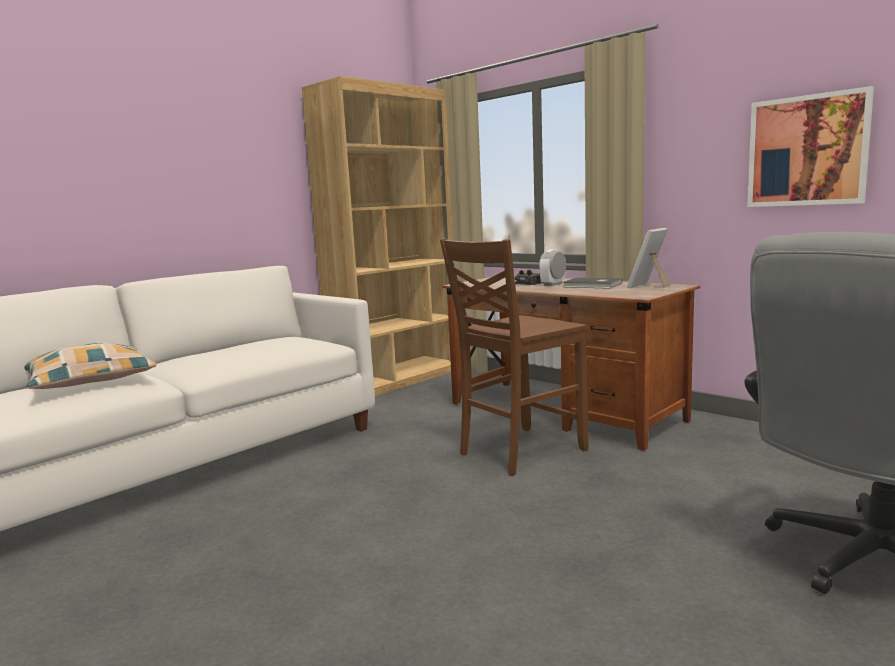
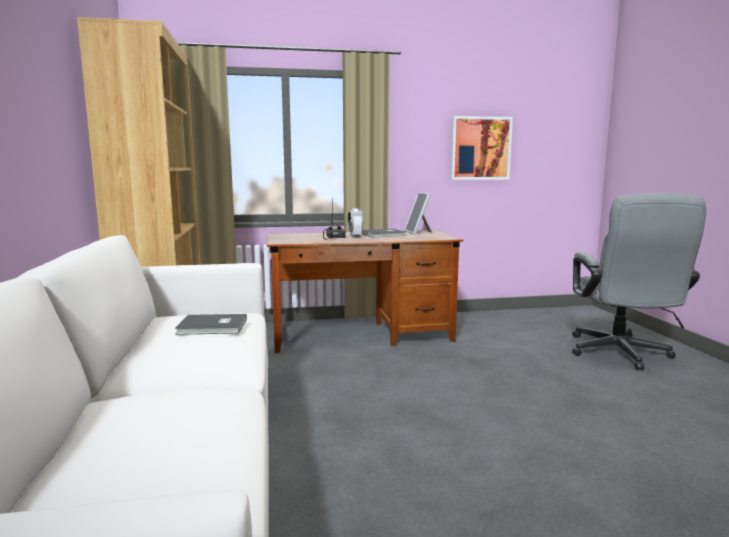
camera: 55 degrees left, 0 degrees up
(90, 381) = (153, 416): pillow -> none
(269, 347) = (213, 327): none -> grey book
(519, 451) = (404, 365): brown chair -> none

